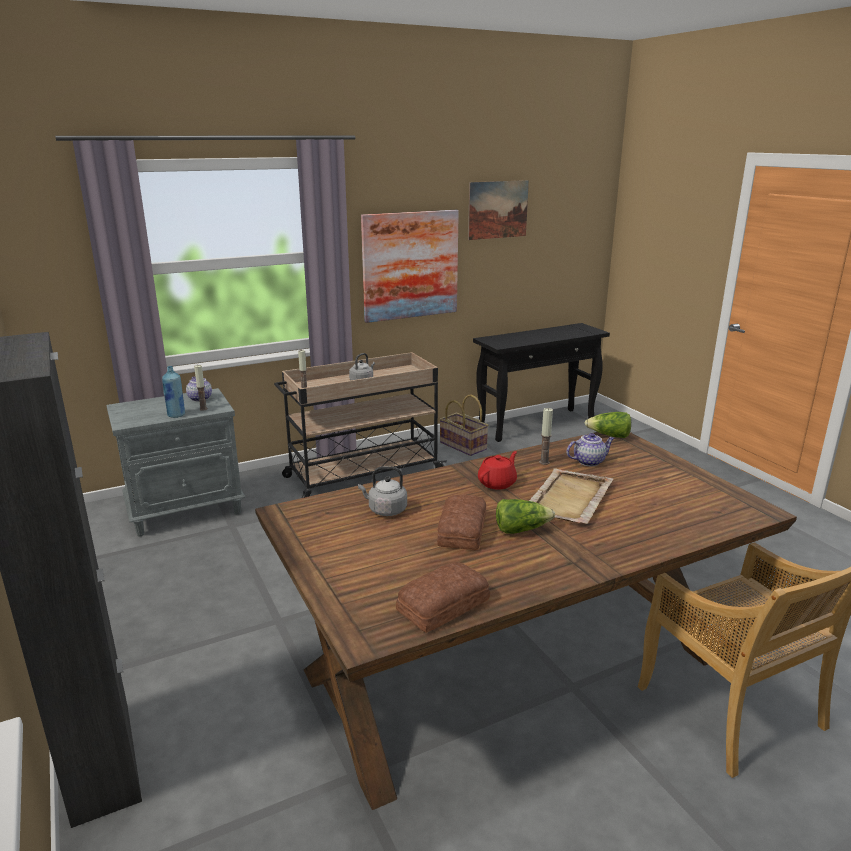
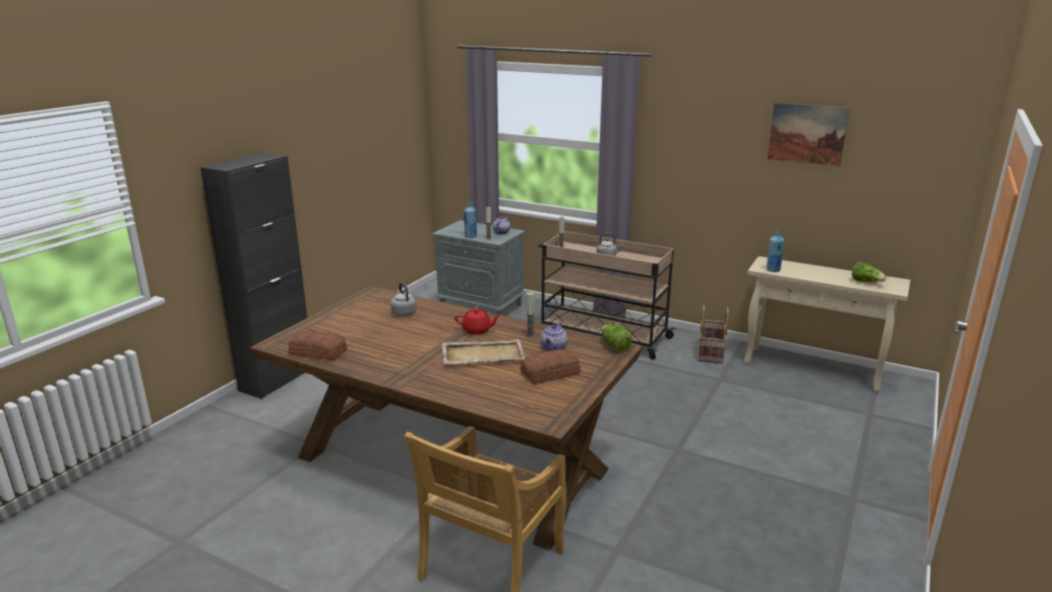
camera: 55 degrees right, 0 degrees up
(410, 265) = (702, 171): picture -> none
(463, 530) = (403, 337): bread -> bread (551, 373)
(509, 343) = (773, 270): none -> blue bottle
(521, 529) = (422, 351): lettuce -> lettuce (866, 282)
(537, 424) = (813, 369): black console table -> beige console table
(589, 461) = (554, 349): teapot -> teapot turned 75 degrees clockwise

